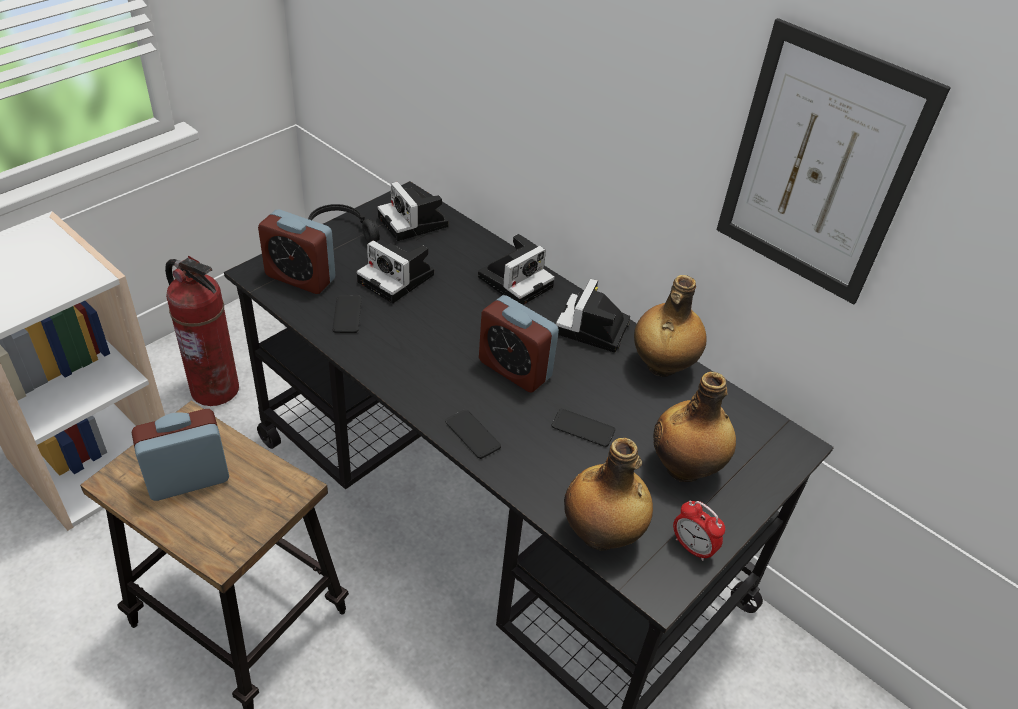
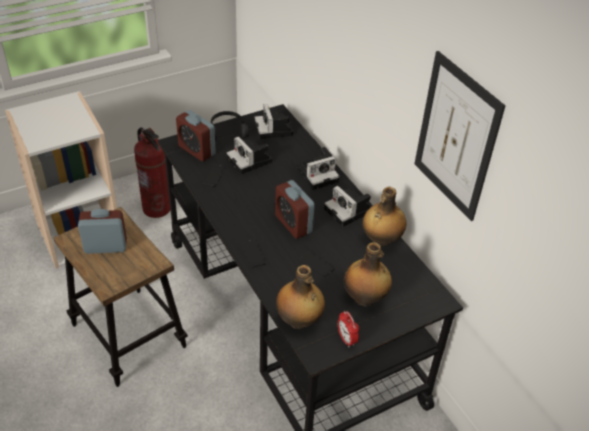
camera: 20 degrees right, 0 degrees up
(592, 330) = (350, 211): camera -> camera turned 75 degrees counterclockwise

